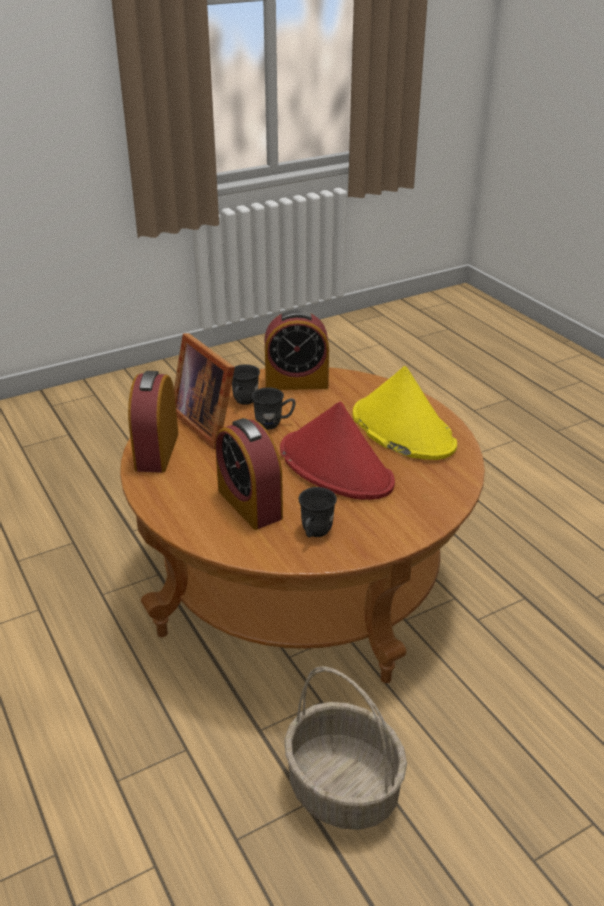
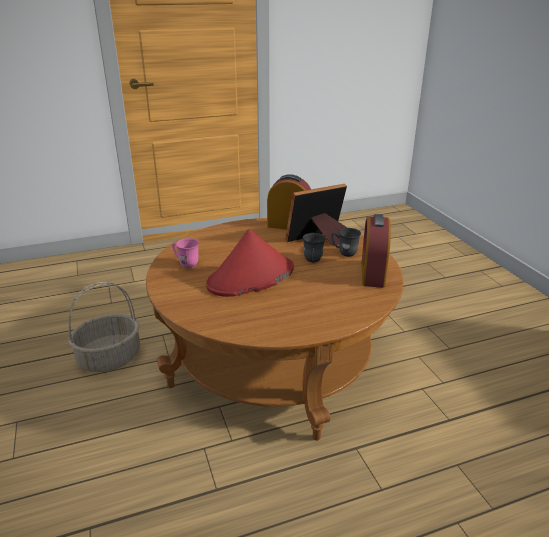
camera: 100 degrees right, 5 degrees down
(249, 504) = (224, 247): alarm clock -> none
(314, 533) = (185, 263): grey mug -> pink mug
(402, 430) = (291, 310): yellow hat -> none

